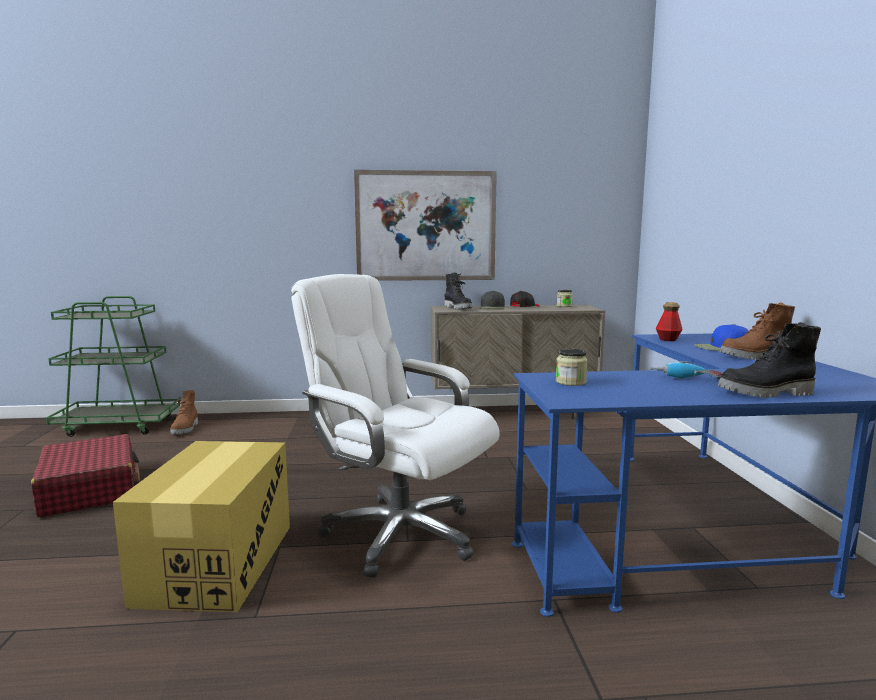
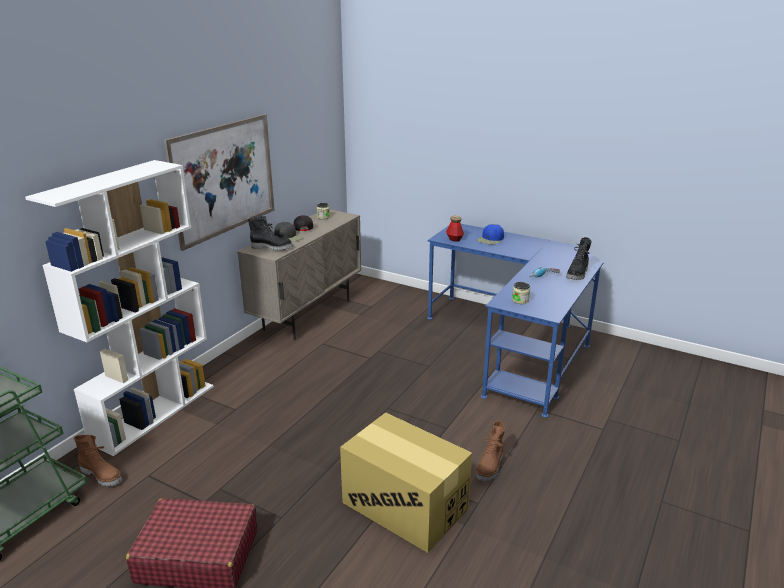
camera: 55 degrees left, 15 degrees up
(282, 417) = (154, 412): none -> white bookcase
(399, 533) = (435, 428): white office chair -> none
(755, 357) = (517, 243): brown boot -> brown boot (490, 467)

